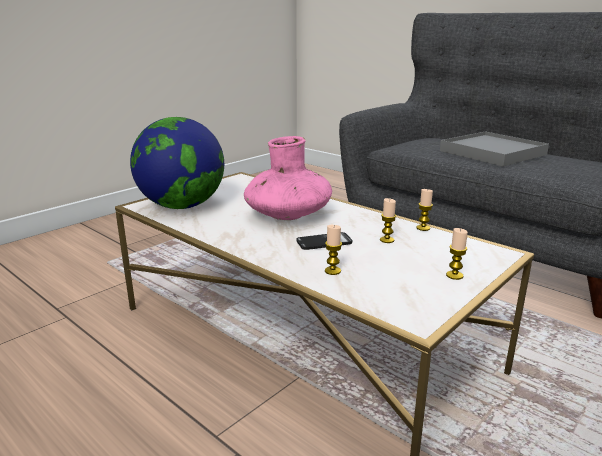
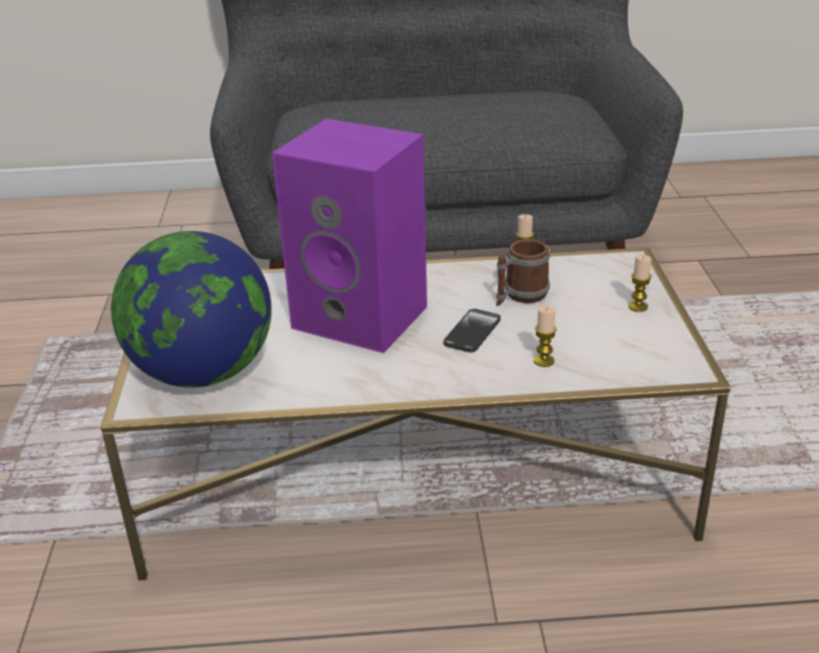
camera: 45 degrees left, 10 degrees up
(288, 215) = (364, 317): pink vase -> purple speaker
(387, 240) = (520, 296): candle -> mug
(492, 153) = (426, 117): grey tray -> none

